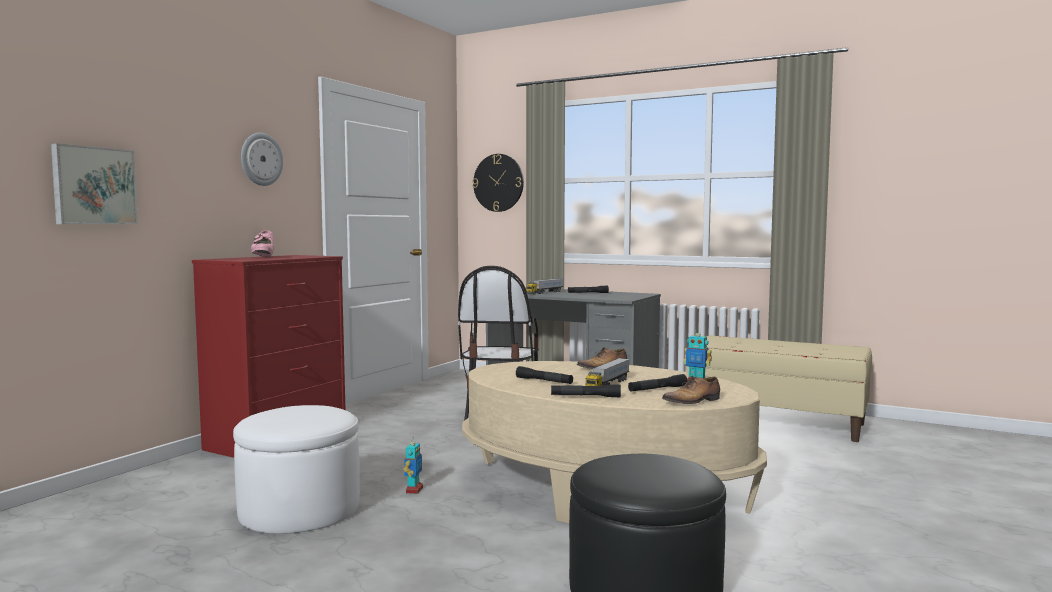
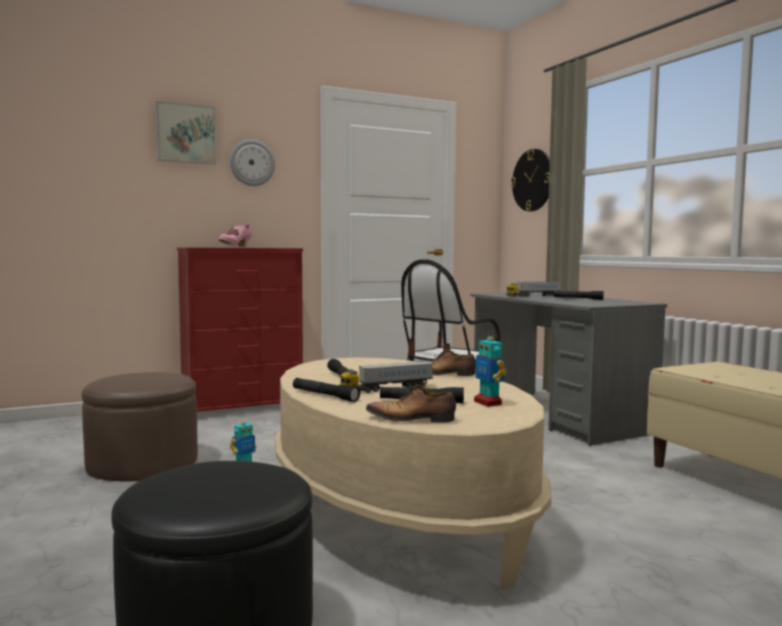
camera: 35 degrees right, 0 degrees up
(93, 186) = (91, 186): picture -> picture (185, 133)
(299, 509) = (143, 463): white ottoman -> brown ottoman

